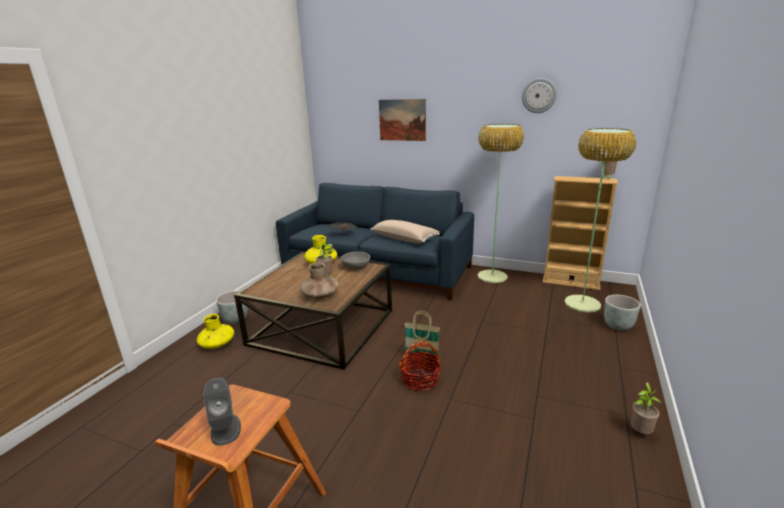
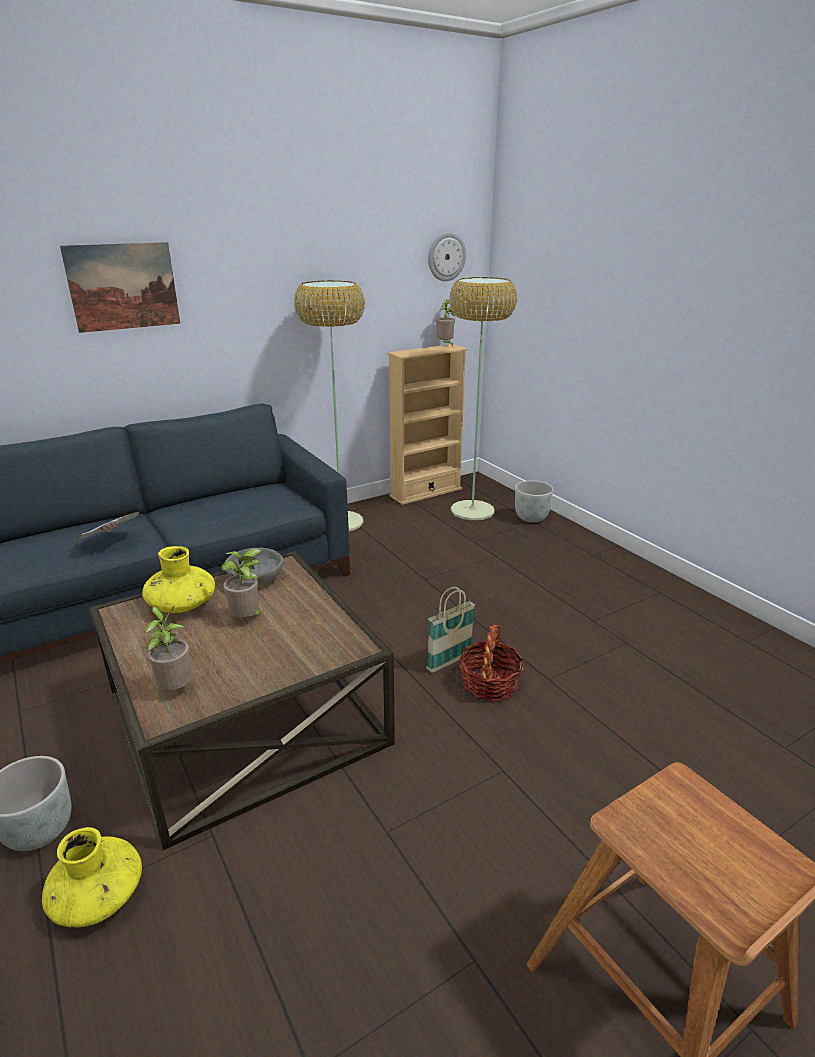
camera: 55 degrees left, 5 degrees up
(225, 429) = (723, 856): grey speaker -> none
(320, 296) = (304, 648): brown vase -> none
(405, 239) = (237, 507): beige pillow -> none
(539, 95) = (351, 234): wall clock -> wall clock (446, 256)
(640, 432) = (685, 599): potted plant -> potted plant (176, 689)

